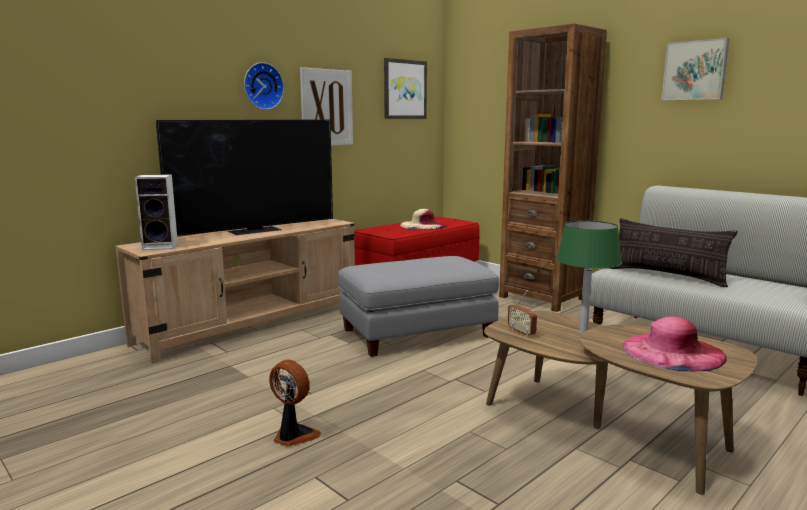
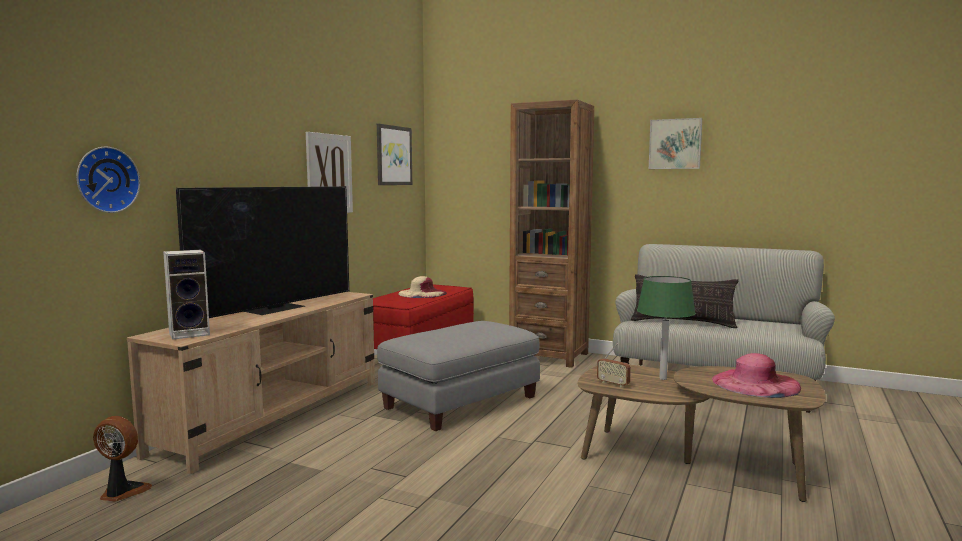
camera: 20 degrees left, 5 degrees down
(262, 86) = (272, 151): wall clock -> wall clock (106, 180)
(293, 436) = (426, 521): fan -> fan (122, 492)

